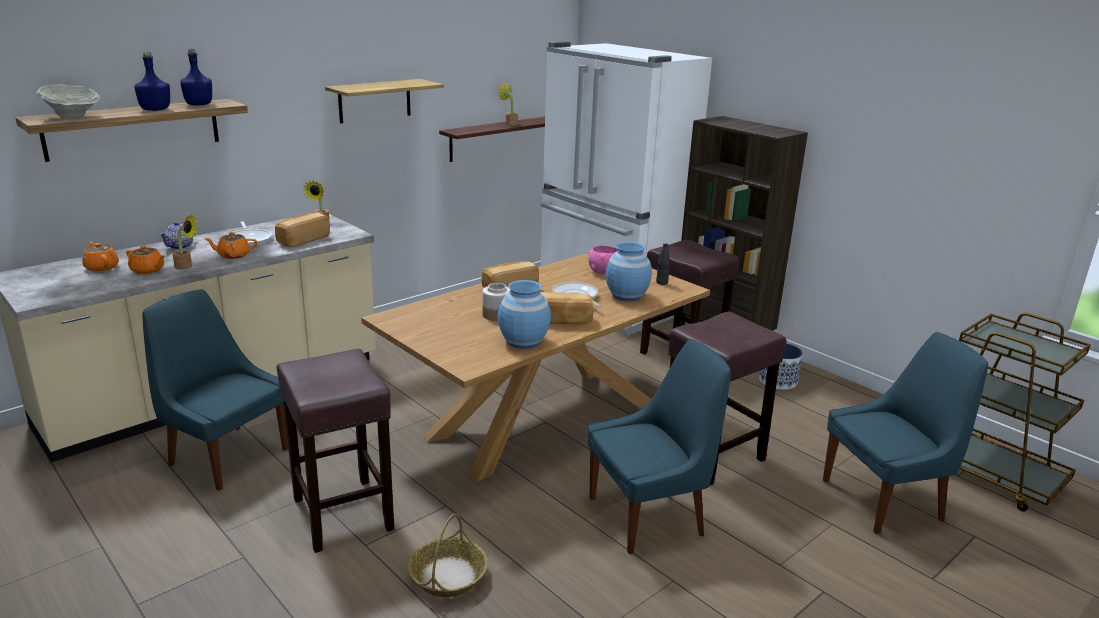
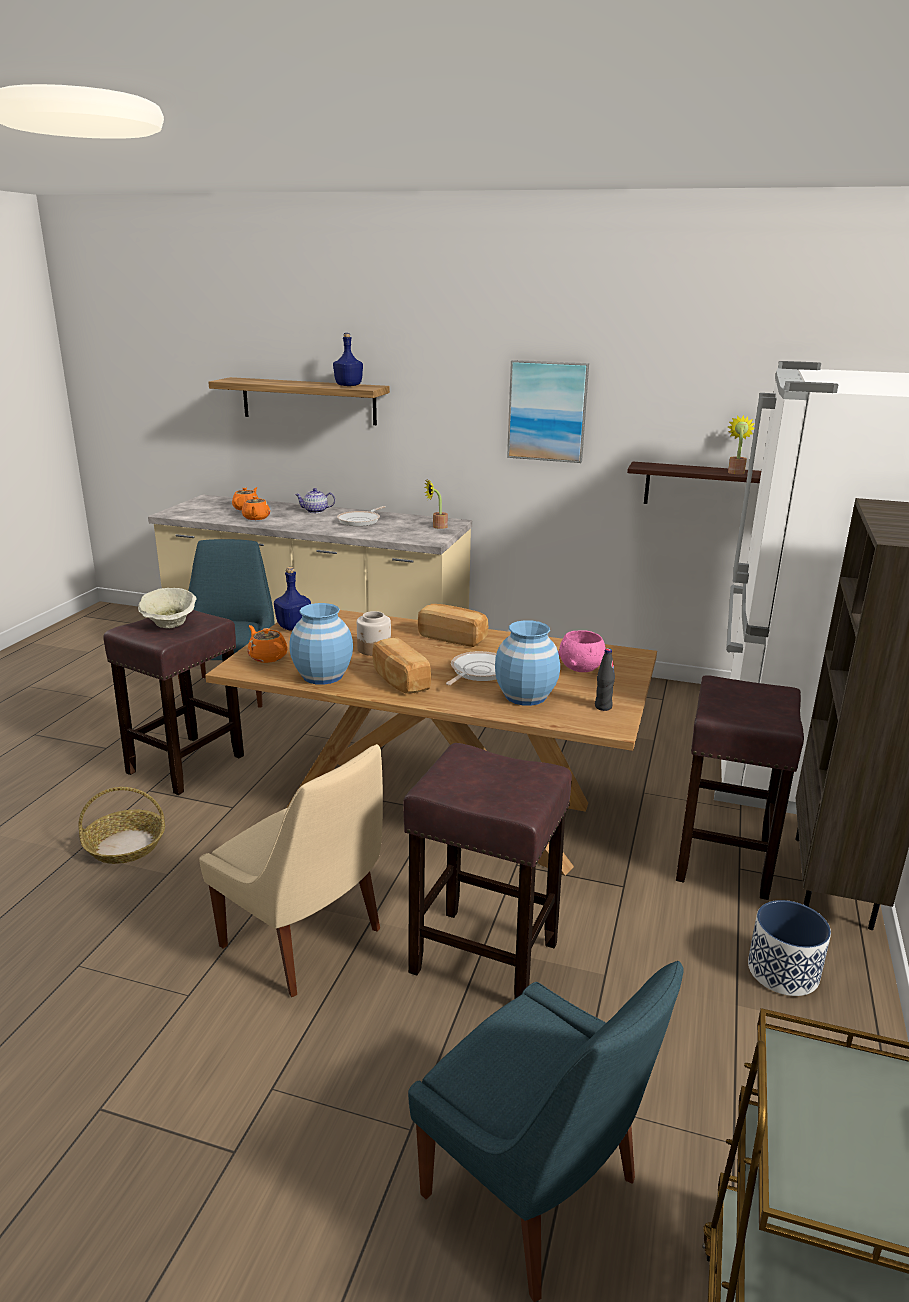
camera: 60 degrees right, 0 degrees up
(73, 117) = (249, 381): beige bowl -> beige bowl (170, 625)
(155, 109) = (307, 384): blue bottle -> blue bottle (293, 627)
(186, 266) = (277, 523): potted plant -> none
(233, 255) = (319, 526): orange teapot -> orange teapot (267, 657)
(302, 240) = (387, 532): bread -> none
(375, 100) = (547, 411): shelf -> picture
(650, 515) = (305, 940): blue chair -> beige chair

